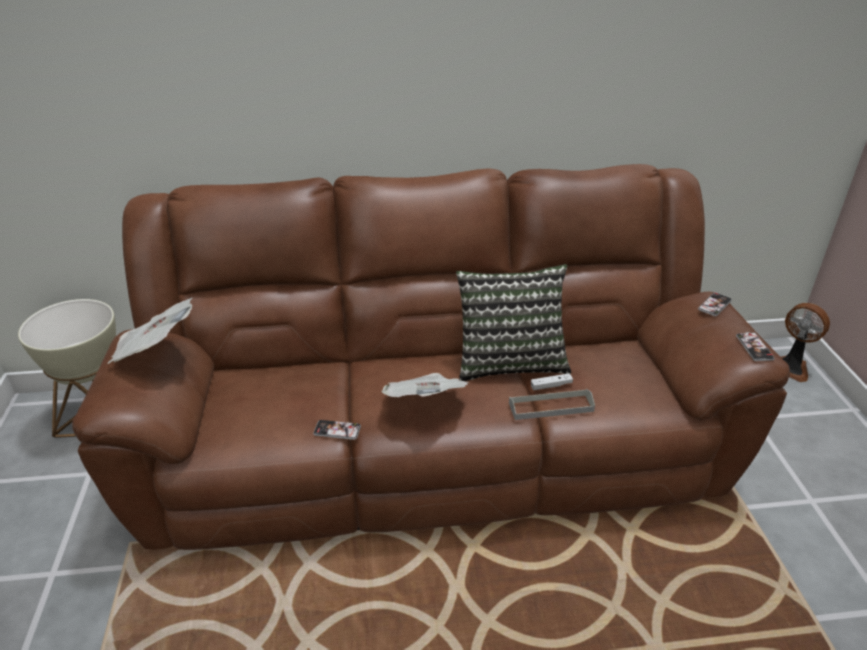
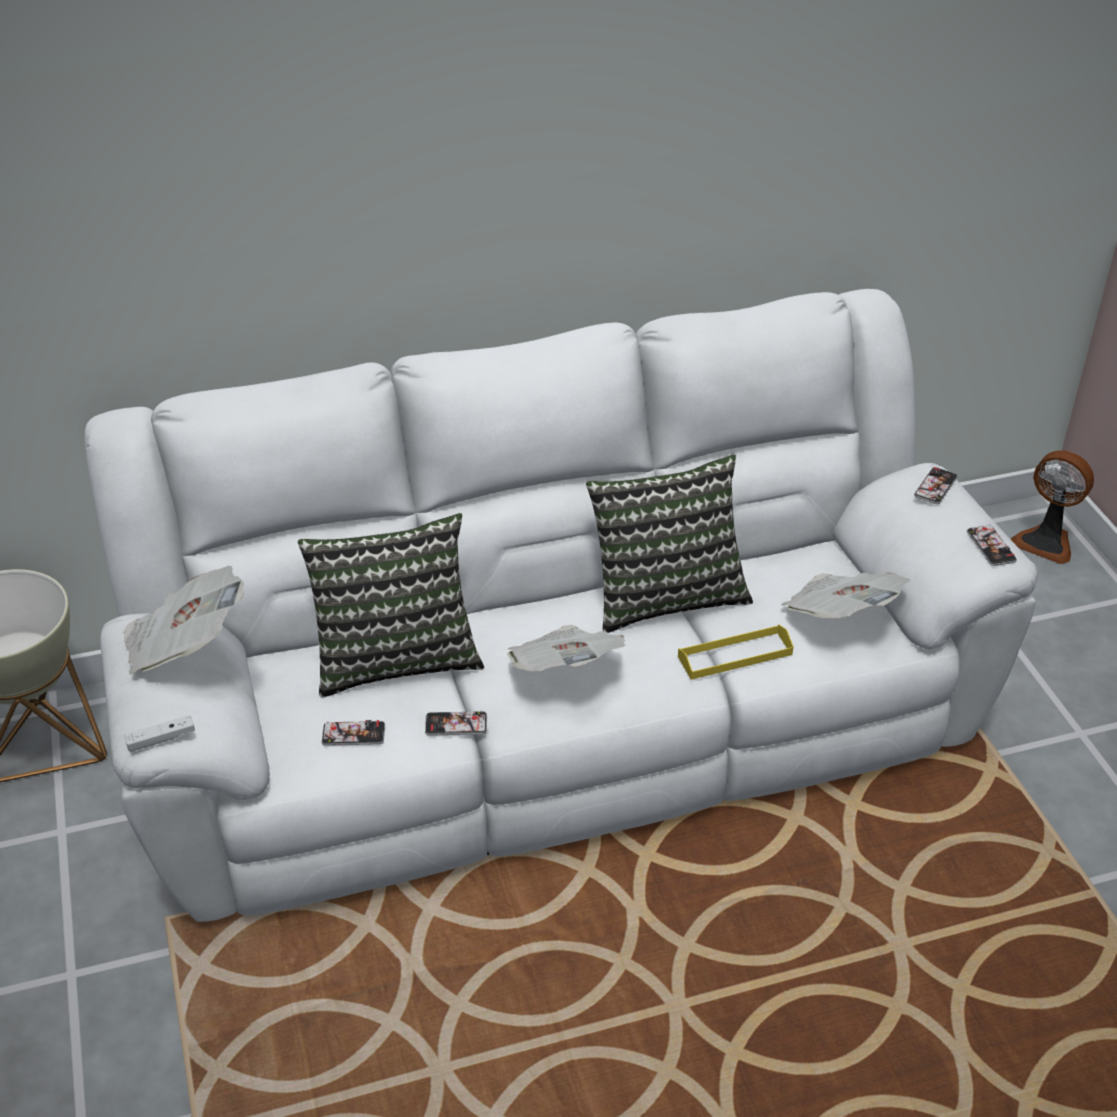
camera: 10 degrees left, 5 degrees up
(263, 428) = (353, 734): none -> phone
(311, 380) = (395, 656): none -> pillow
(433, 443) = (559, 720): brown sofa -> white sofa
(551, 385) = (729, 624): white game controller -> white game controller (161, 739)
(551, 407) = (735, 655): grey tray -> yellow tray
(634, 389) = (840, 616): none -> newspaper

